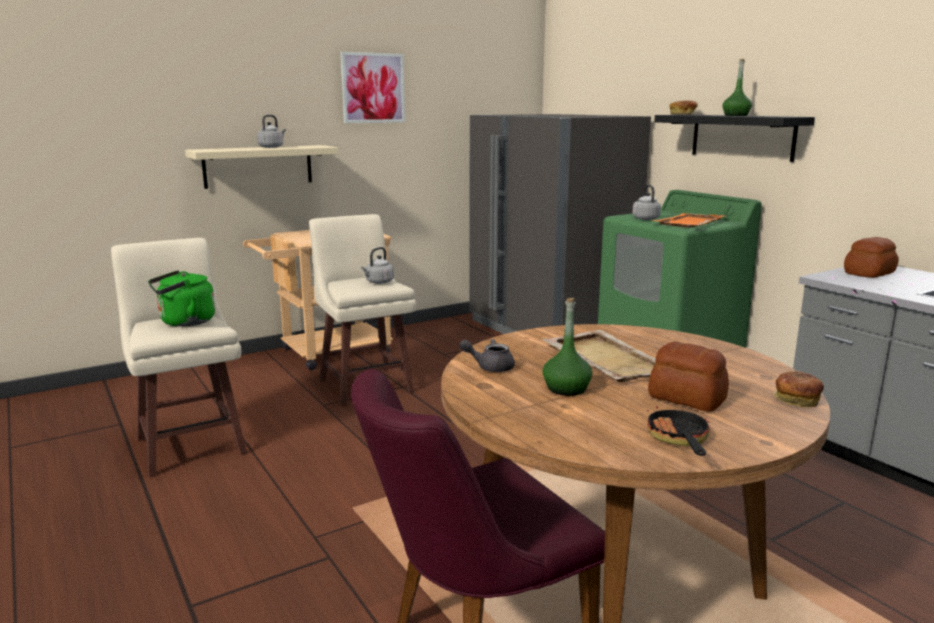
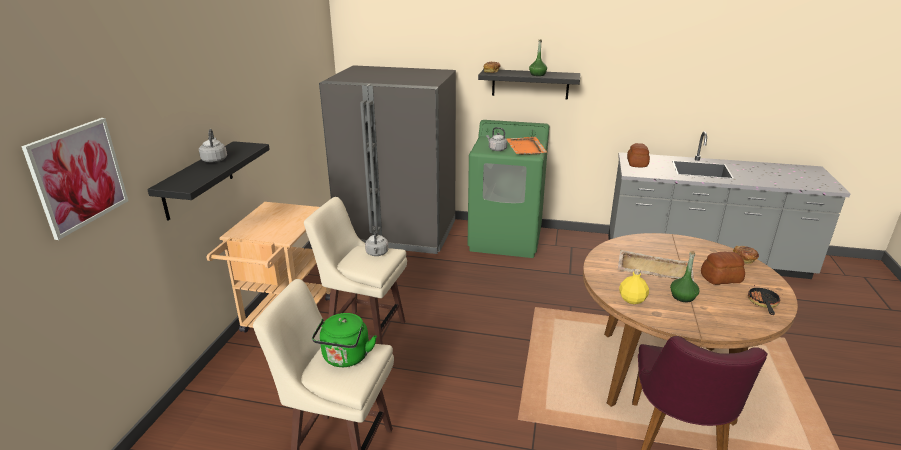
camera: 45 degrees left, 10 degrees up
(258, 166) = (198, 180): beige shelf -> black shelf
(373, 88) = (254, 76): picture -> picture (78, 176)
(490, 367) = (632, 300): grey teapot -> yellow bottle
(679, 440) = (763, 303): frying pan -> frying pan turned 60 degrees clockwise

